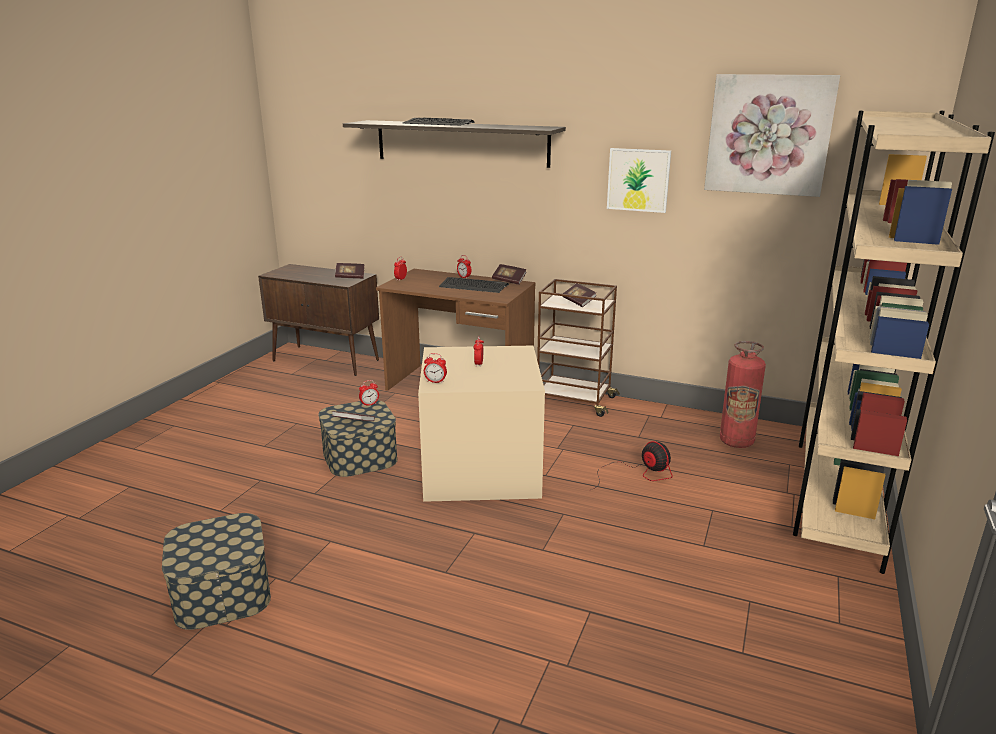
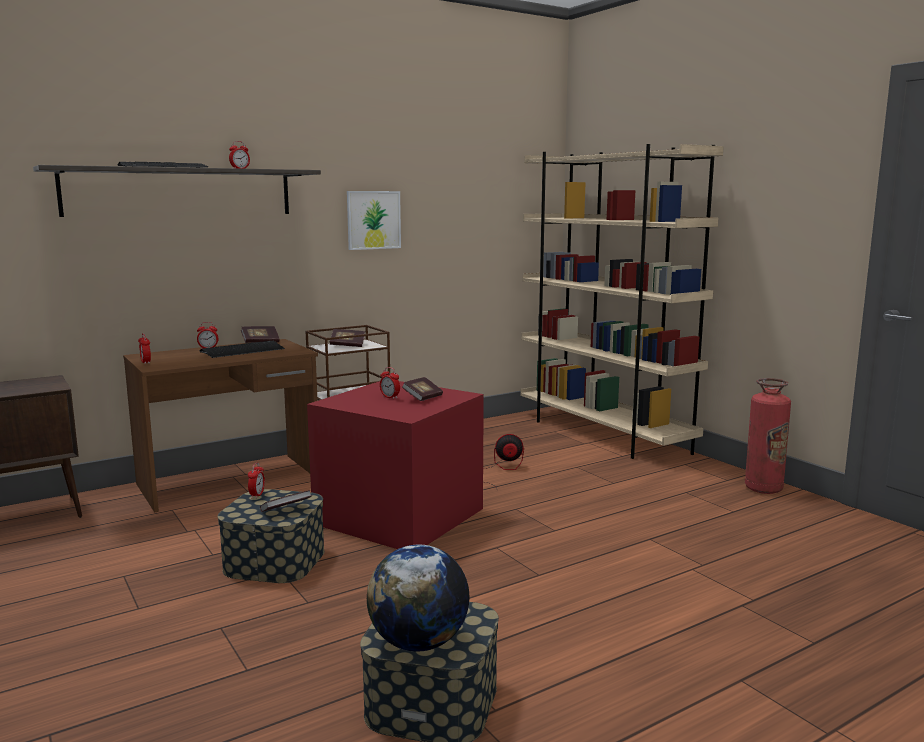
camera: 55 degrees left, 10 degrees down
(190, 545) = (419, 643): none -> globe
(350, 277) = (38, 383): book -> book (423, 398)
(435, 382) = (399, 414): alarm clock -> alarm clock (240, 169)
(483, 470) = (402, 516): beige storage box -> red storage box
(736, 441) = (504, 432): fire extinguisher -> fire extinguisher (763, 488)
(768, 135) = (467, 175): picture -> none

